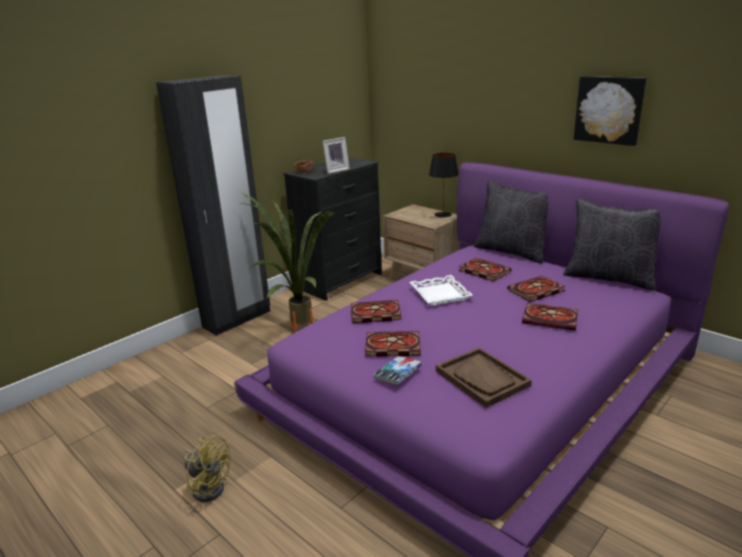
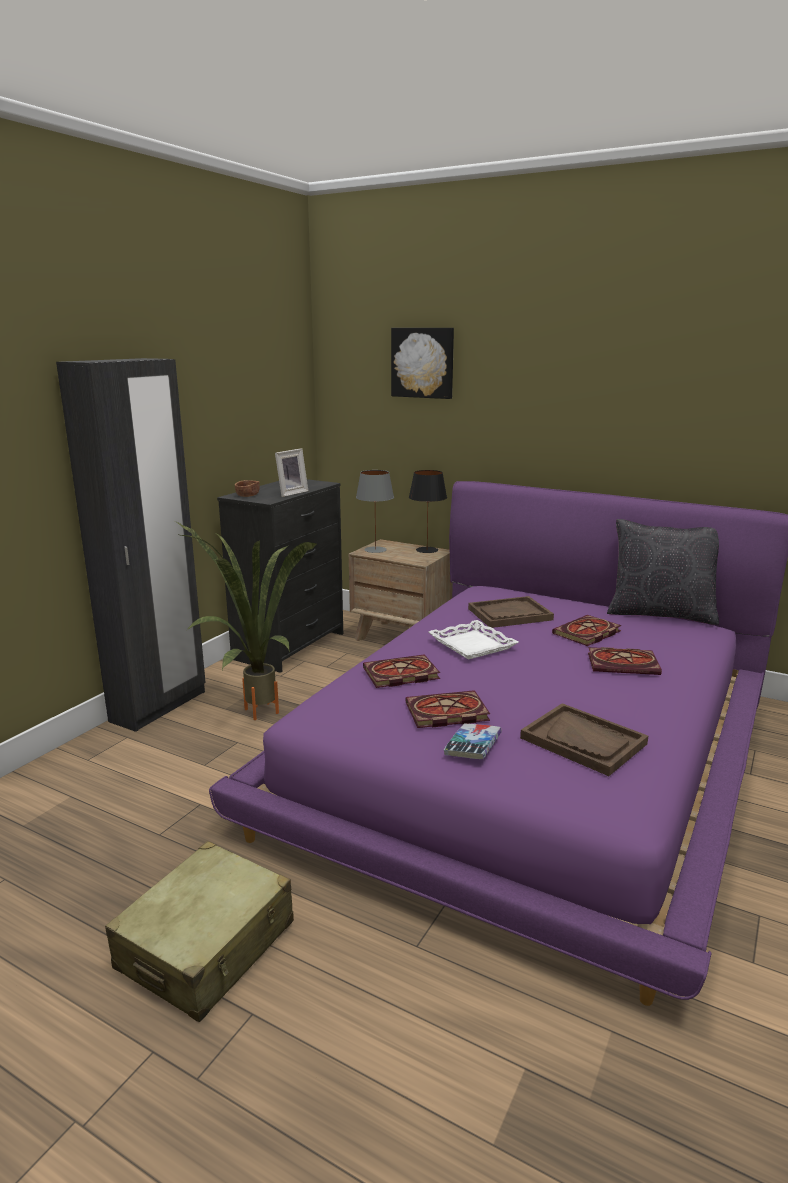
camera: 15 degrees left, 5 degrees down
(208, 486) = (207, 946): yellow fan -> beige suitcase
(404, 213) = (375, 549): none -> grey table lamp
(482, 271) = (509, 614): book -> brown tray
(512, 251) = (530, 590): black pillow -> none
(609, 110) = (642, 412): picture -> picture (423, 363)

